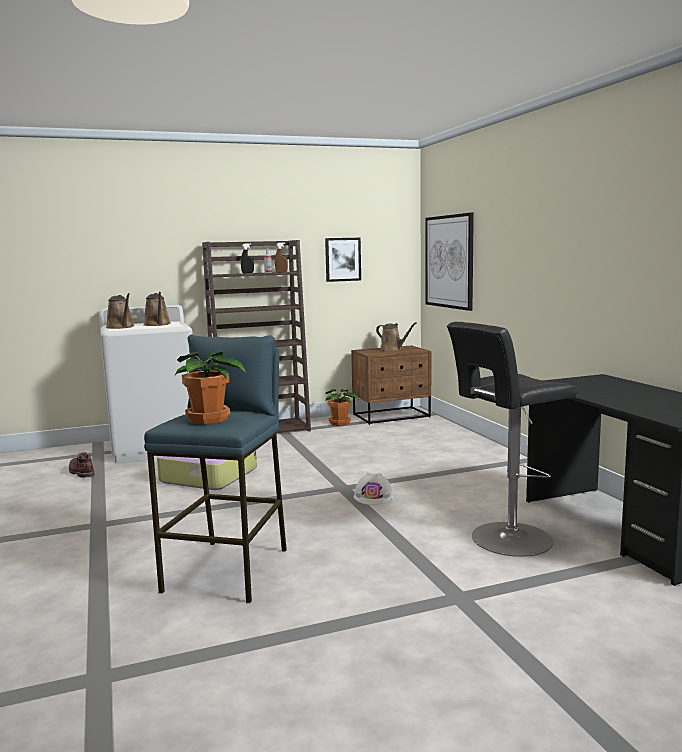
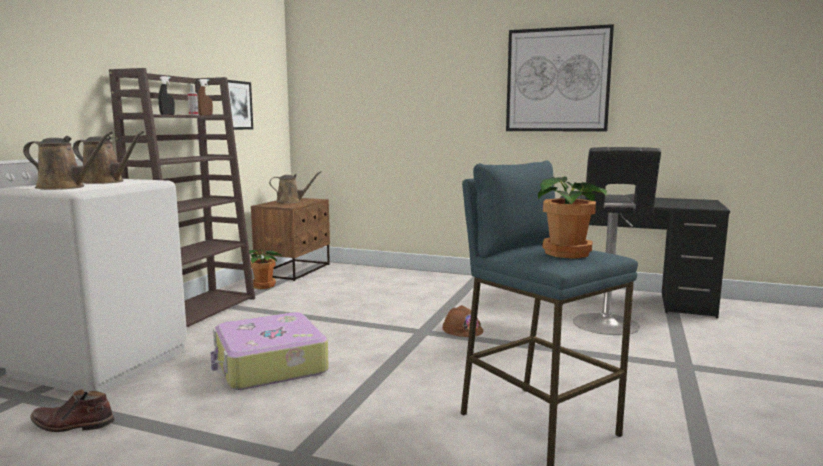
camera: 50 degrees left, 0 degrees up
(373, 496) = (462, 329): white hard hat -> brown hard hat
(449, 261) = (343, 111): picture -> picture (557, 80)

